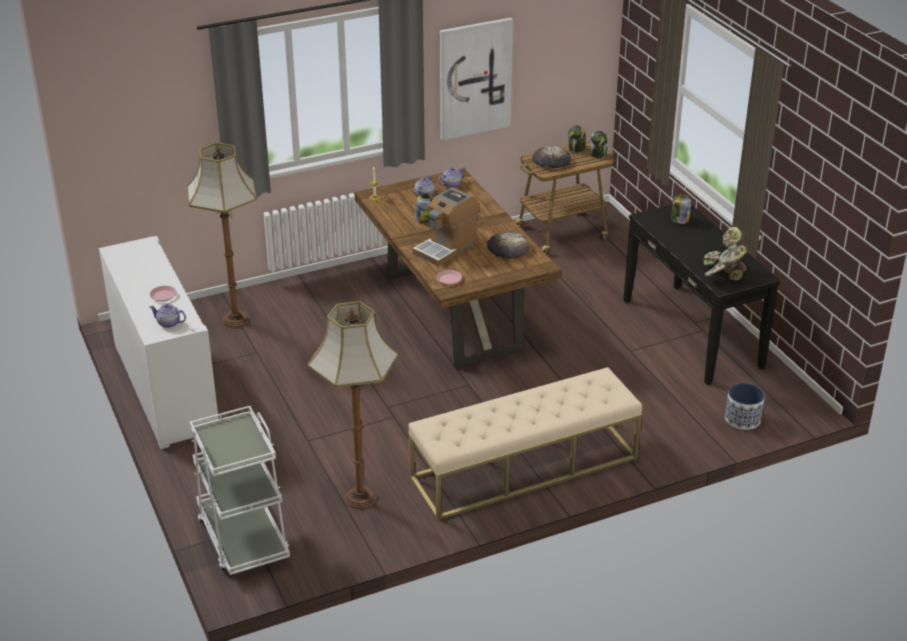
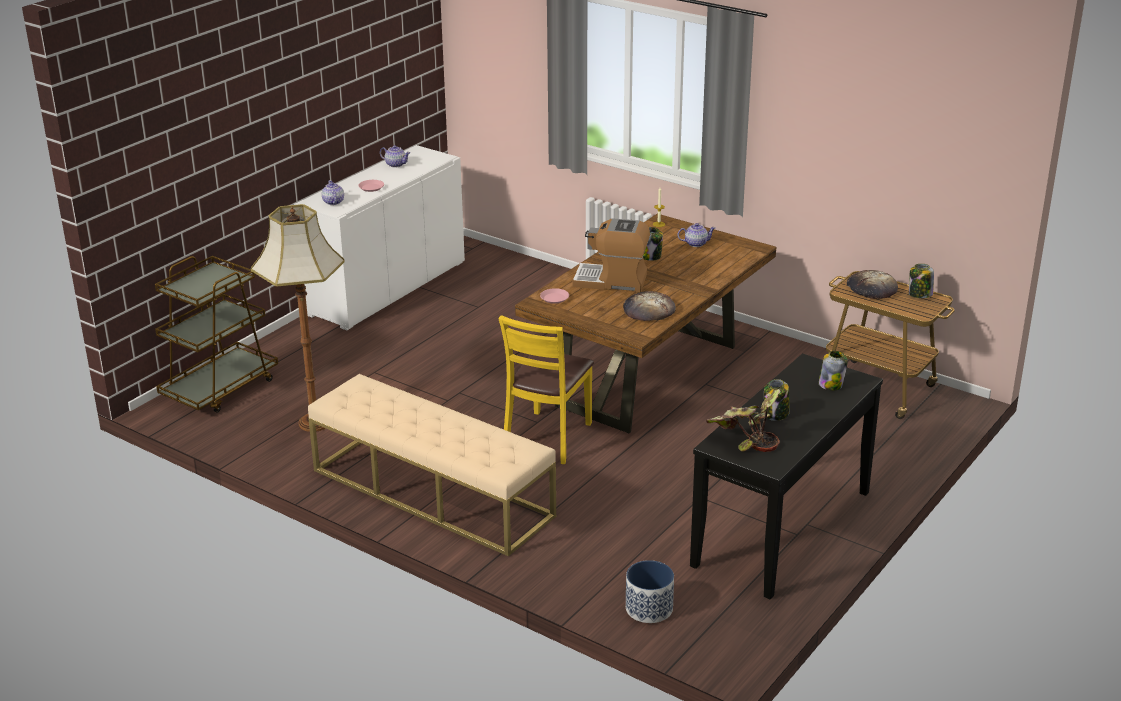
camera: 60 degrees right, 5 degrees down
(234, 320) = (514, 281): floor lamp -> none
(243, 538) = (220, 388): white cart -> brown cart
(451, 184) = (733, 250): teapot -> teapot (395, 164)
(474, 78) = (822, 150): picture -> none
(496, 387) = (548, 438): none -> yellow chair
(598, 154) = (927, 308): jar -> jar (776, 414)

